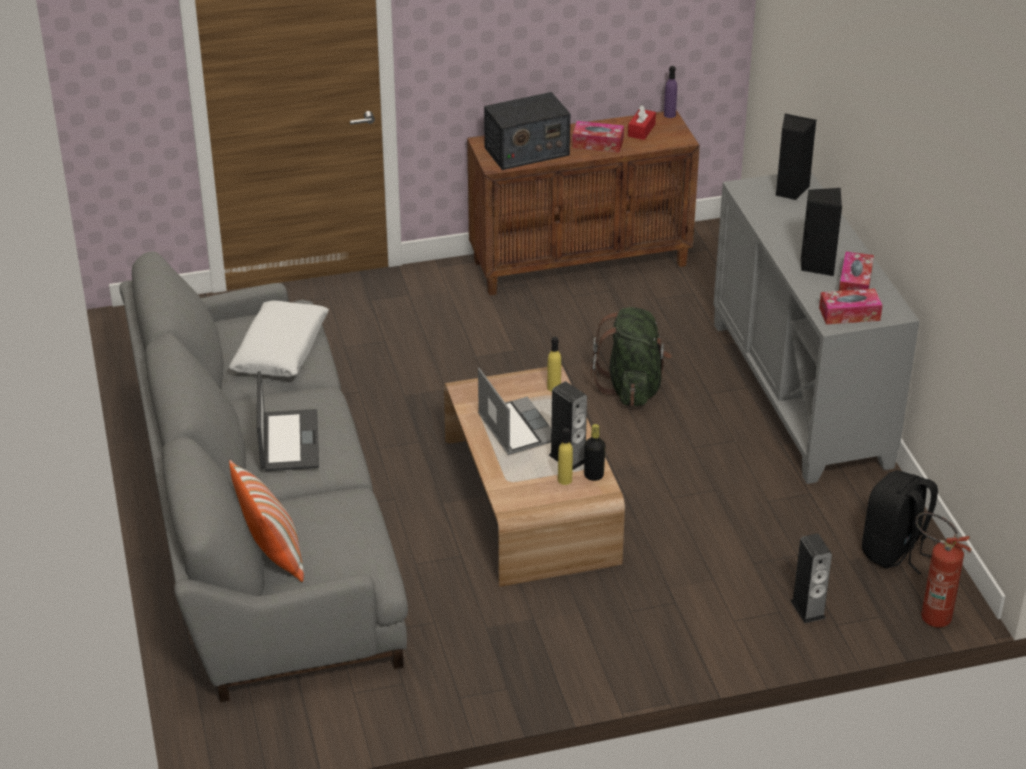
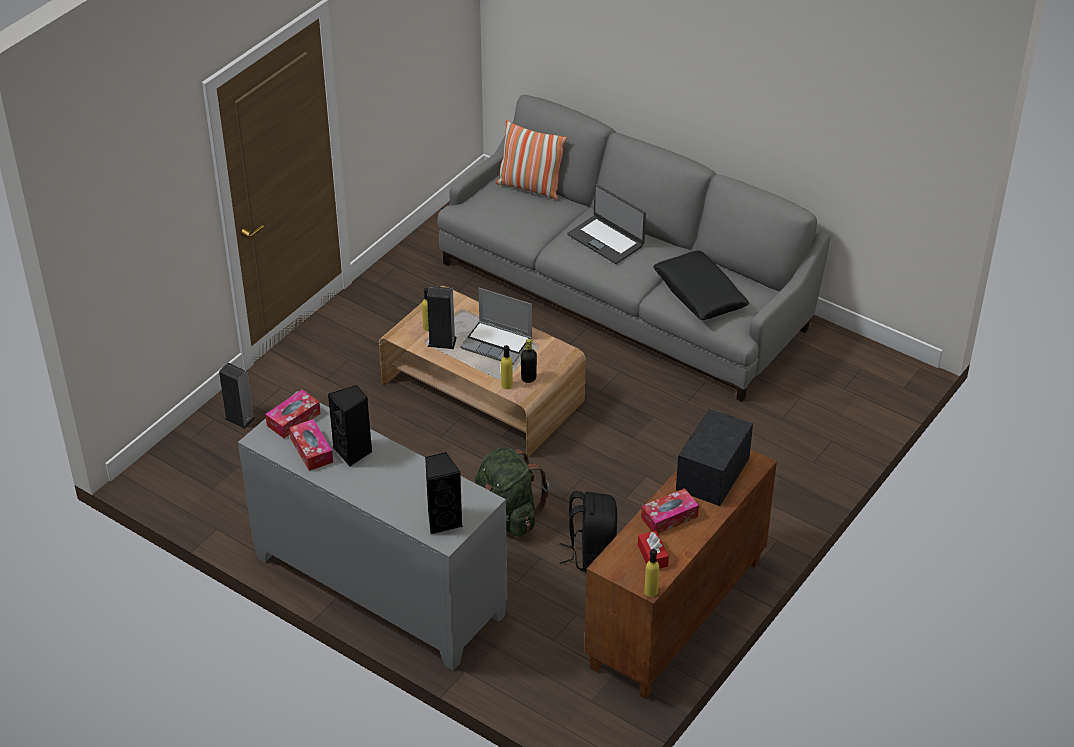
camera: 140 degrees right, 5 degrees up
(281, 350) = (699, 294): white pillow -> black pillow
(593, 475) = (413, 339): black bottle -> black bottle (528, 378)
(669, 115) = (651, 591): purple bottle -> yellow bottle
(894, 551) = (211, 490): black backpack -> black backpack (591, 555)
(928, 615) = (158, 456): fire extinguisher -> none

